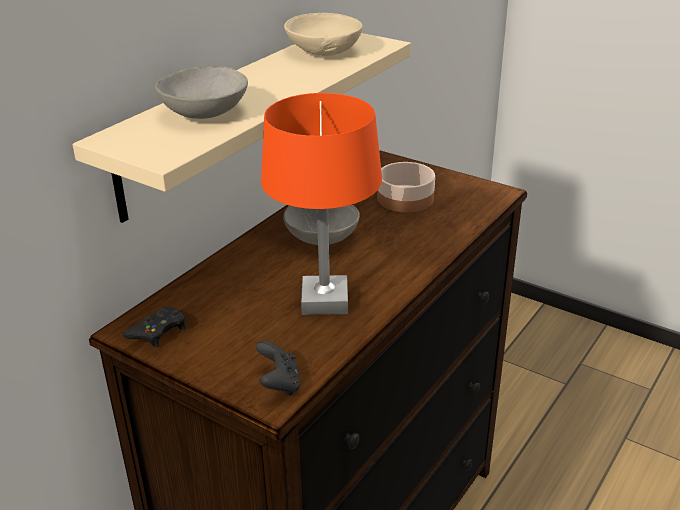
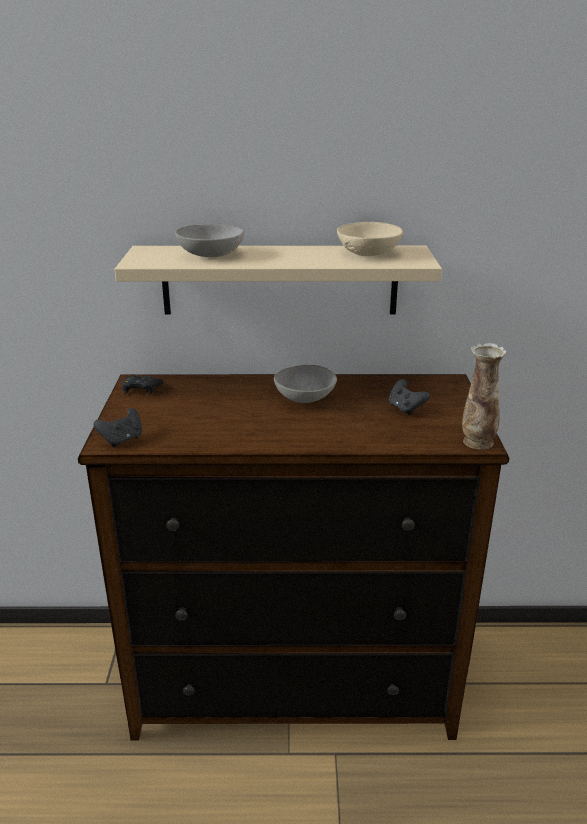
camera: 55 degrees right, 5 degrees down
(325, 301) = (227, 425): orange table lamp -> none
(404, 199) = (405, 409): bowl -> black game controller
(496, 193) = (477, 442): none -> vase

